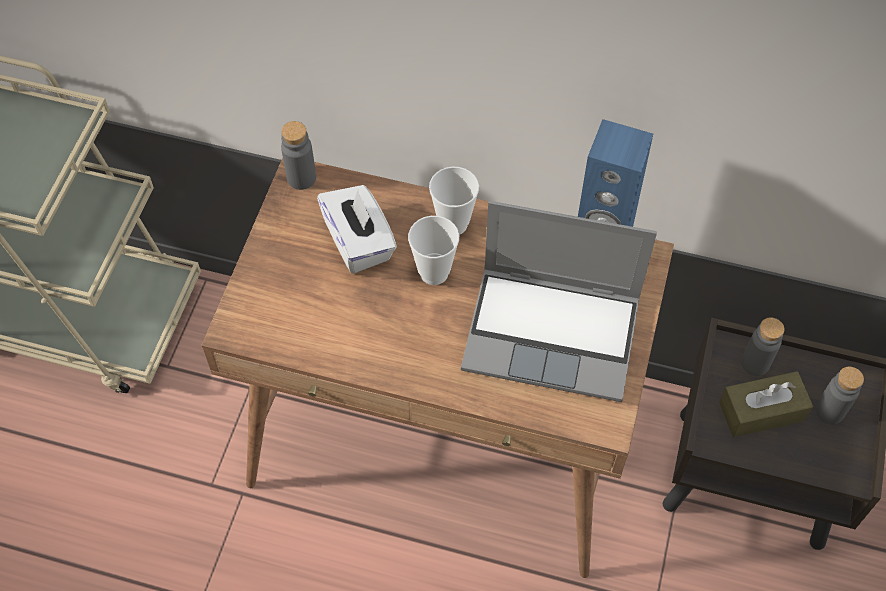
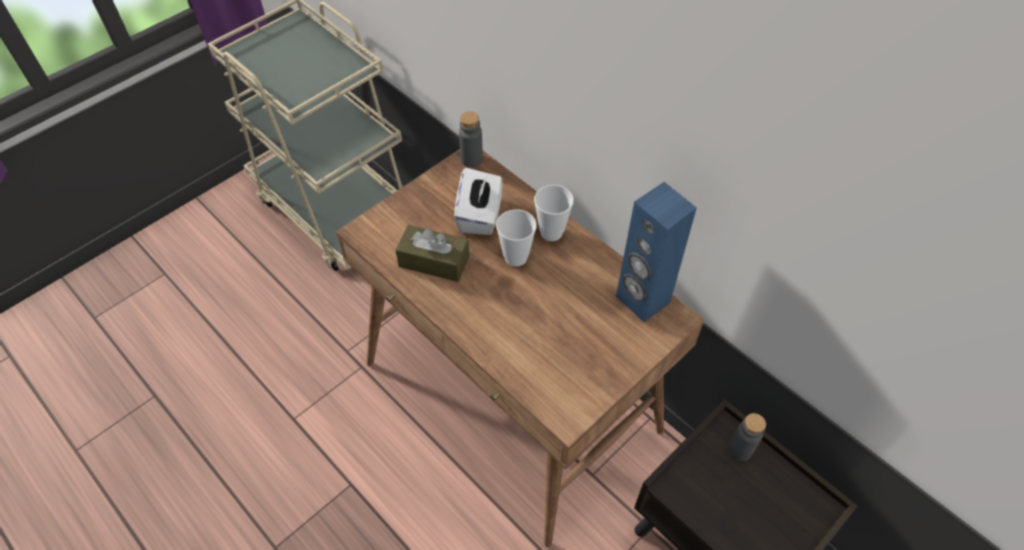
camera: 30 degrees right, 5 degrees down
(554, 333) = (571, 337): laptop -> none
(761, 411) = (722, 487): brown tissue box -> brown tissue box (434, 261)
(829, 411) = (779, 516): grey bottle -> none

